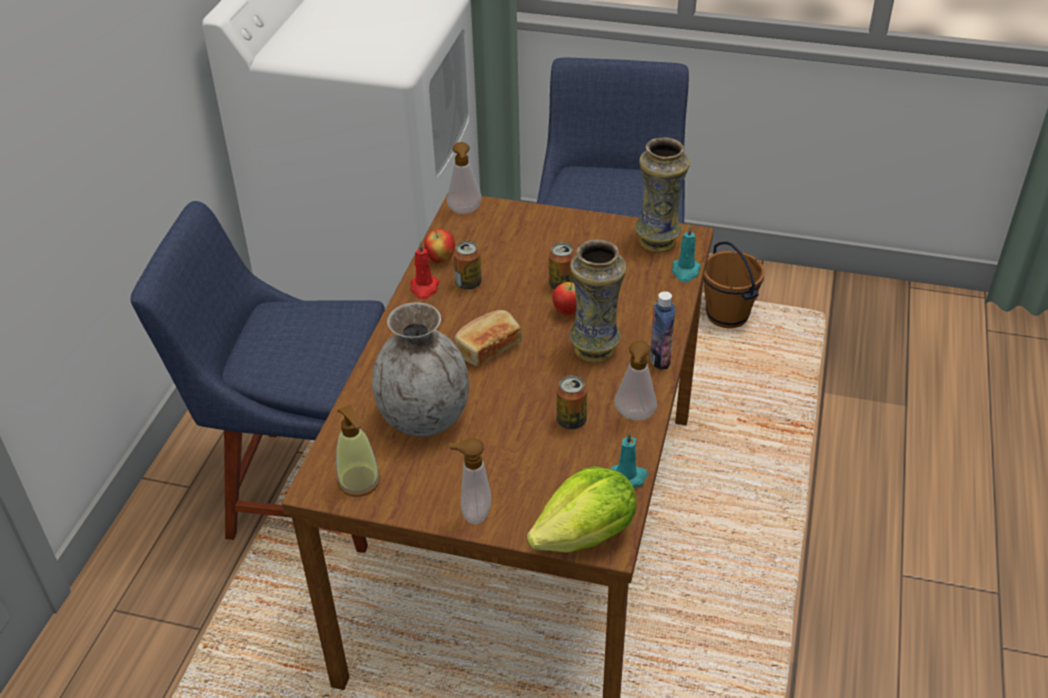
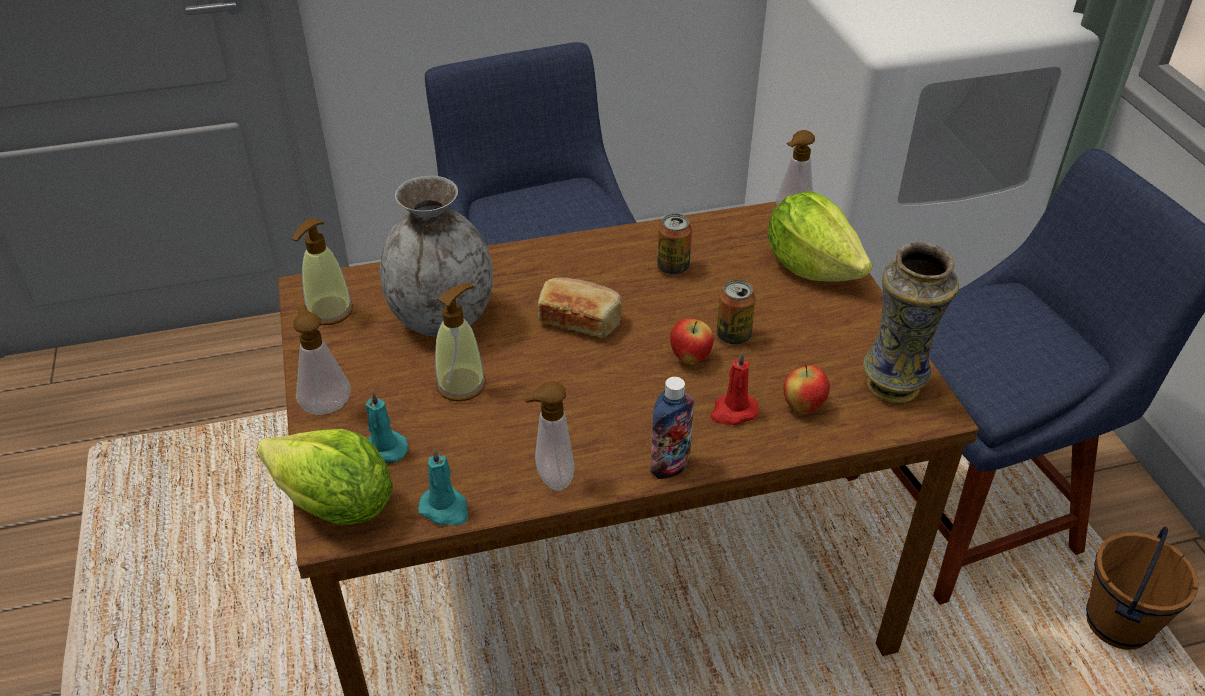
camera: 60 degrees right, 0 degrees up
(424, 288) = (638, 241): red candle -> red candle (733, 412)
(440, 259) = (694, 234): apple -> apple (803, 407)
(508, 431) = (461, 384): none -> soap dispenser
(522, 224) = (811, 266): none -> lettuce
(571, 421) = (509, 427): can -> none
(595, 349) = (644, 403): vase -> none
(685, 271) = (859, 432): turquoise candle -> turquoise candle (382, 451)

